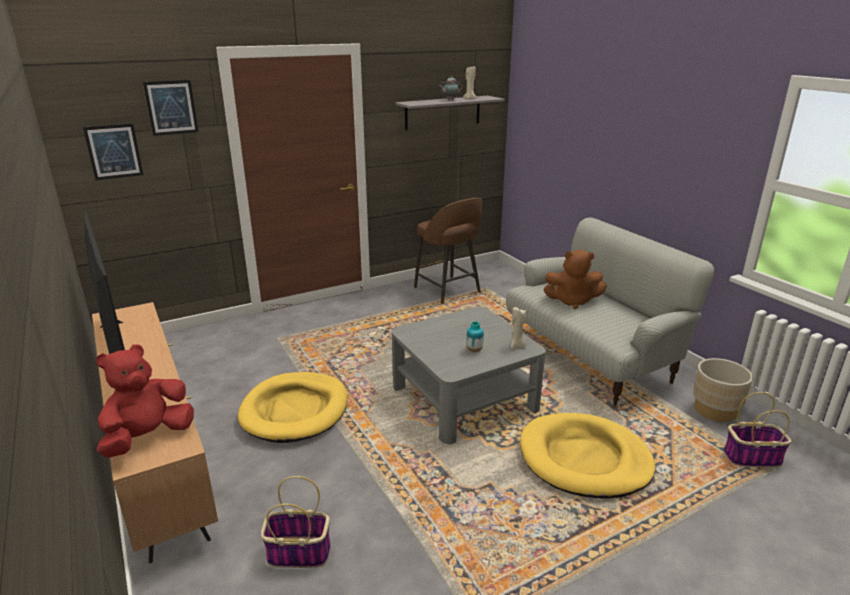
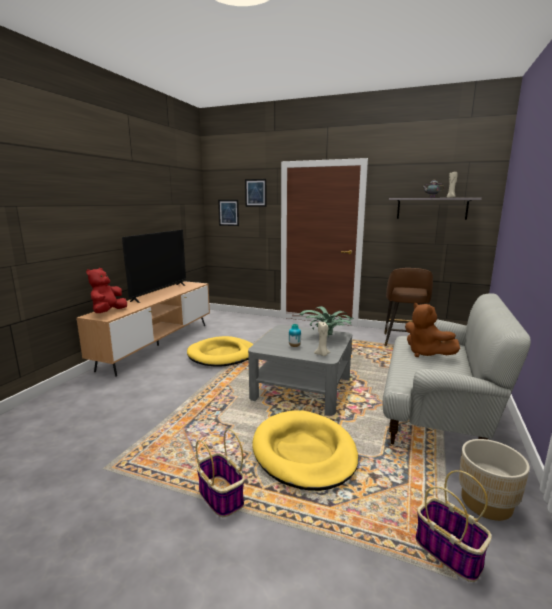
camera: 50 degrees right, 10 degrees down
(148, 437) = (108, 312): red plush toy -> red plush toy turned 75 degrees counterclockwise
(297, 553) = (123, 396): basket -> basket (220, 496)
(473, 321) = (328, 336): none -> potted plant

